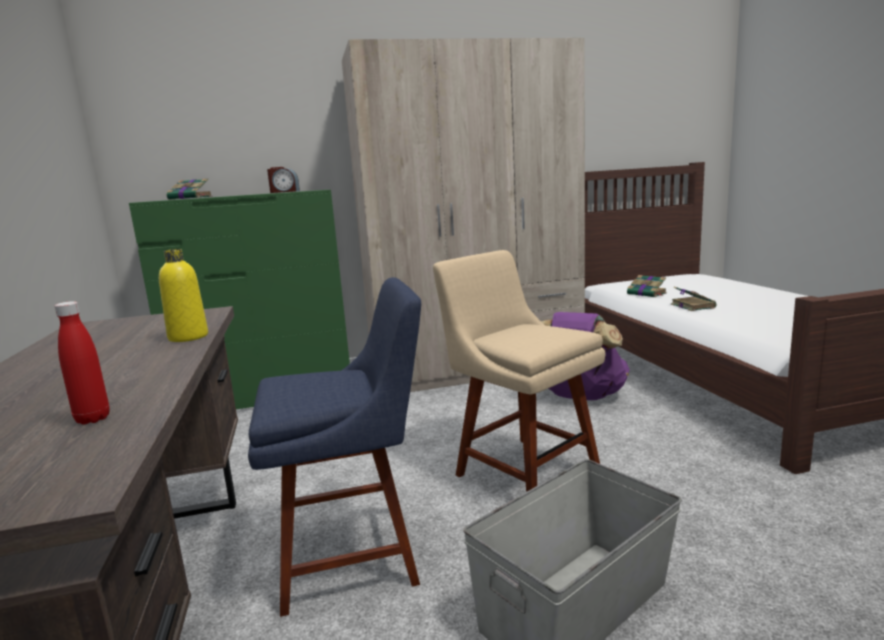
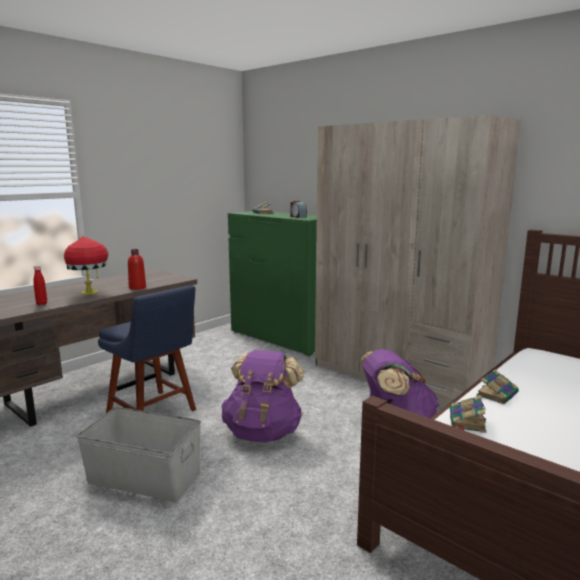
camera: 55 degrees right, 0 degrees up
(120, 371) = (90, 293): none -> red table lamp
(188, 337) = (137, 287): yellow bottle -> red bottle
(522, 470) = (263, 432): beige chair -> purple backpack
(647, 294) = (518, 371): book -> book (467, 422)

